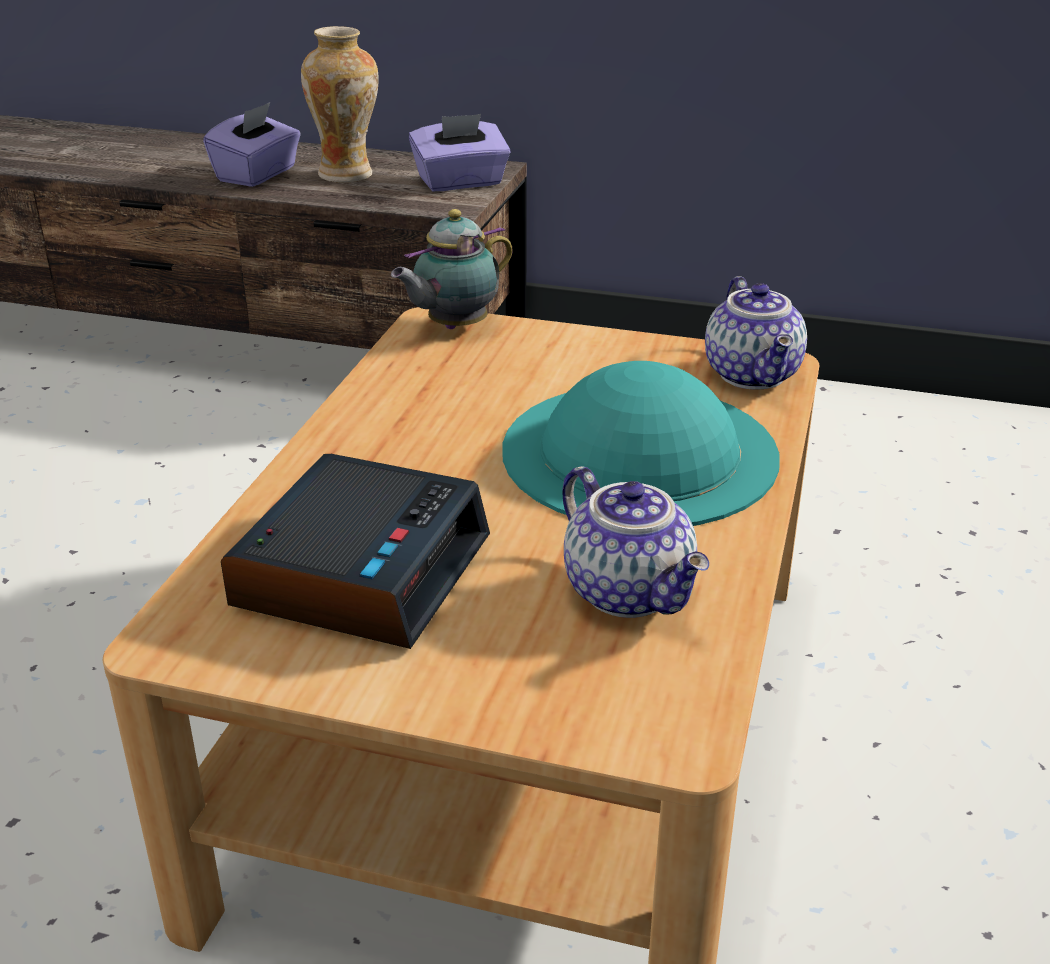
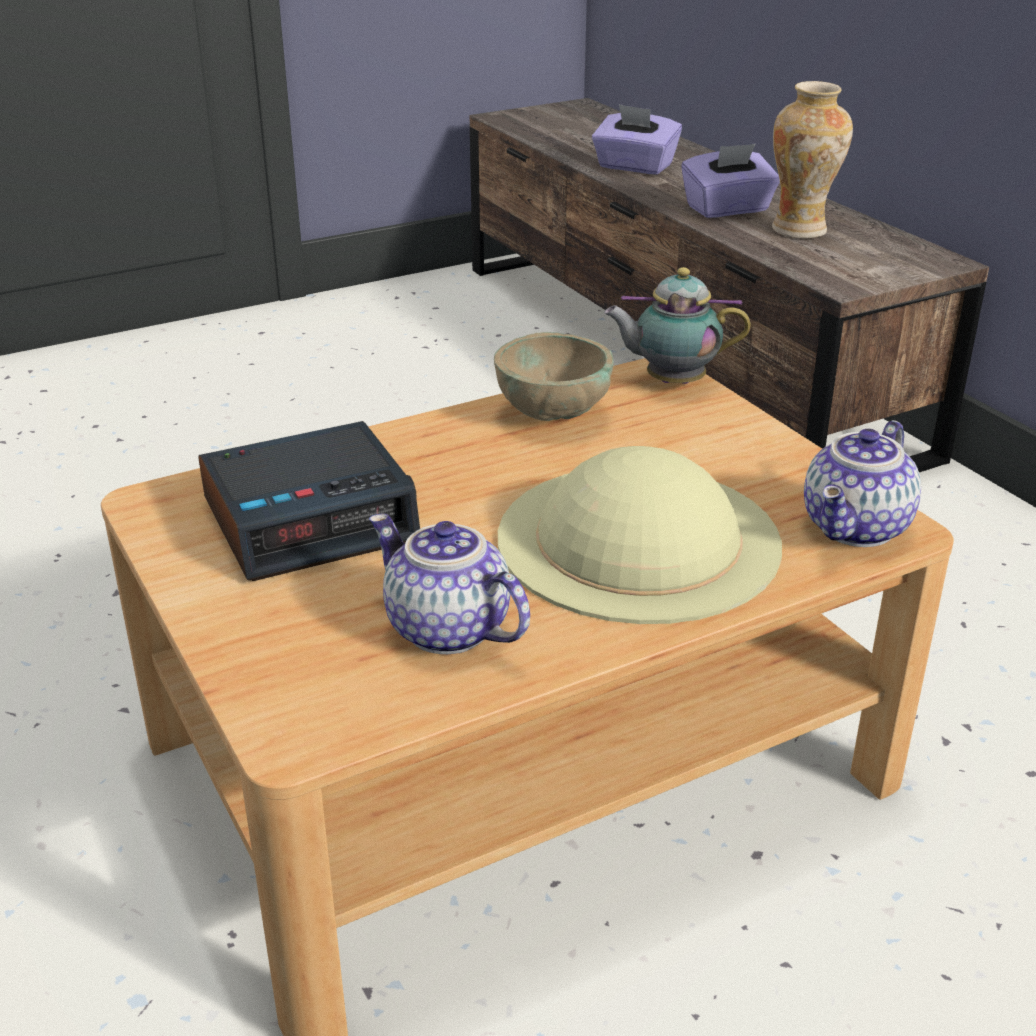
camera: 45 degrees right, 0 degrees up
(408, 391) = (551, 415): none -> beige bowl
(461, 182) = (889, 266): purple tissue box -> purple tissue box (634, 167)
(631, 592) = (445, 630): teapot -> teapot turned 120 degrees clockwise
(639, 452) = (638, 540): turquoise hat -> beige hat

